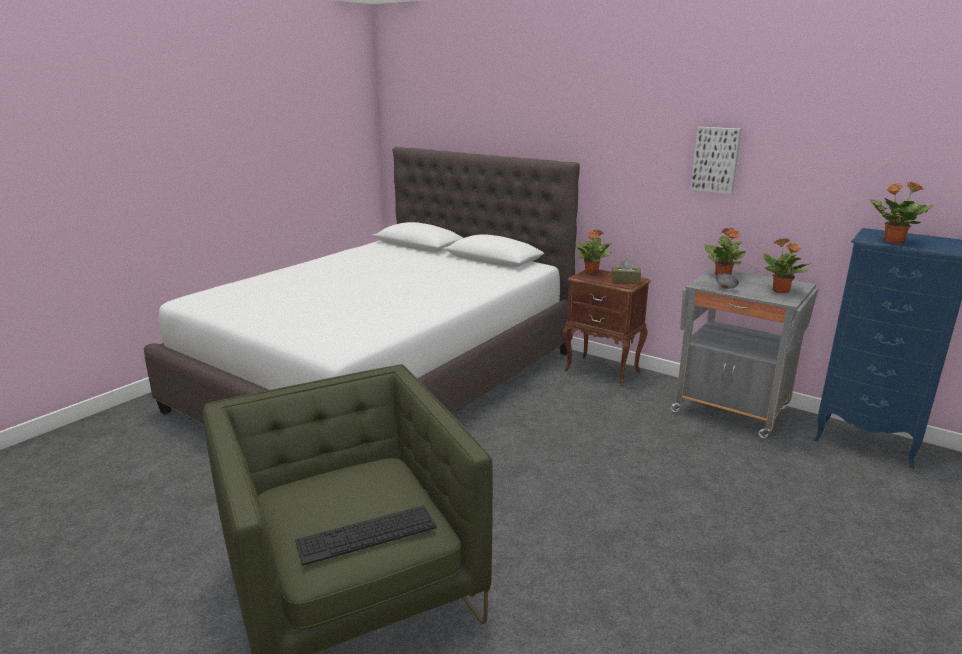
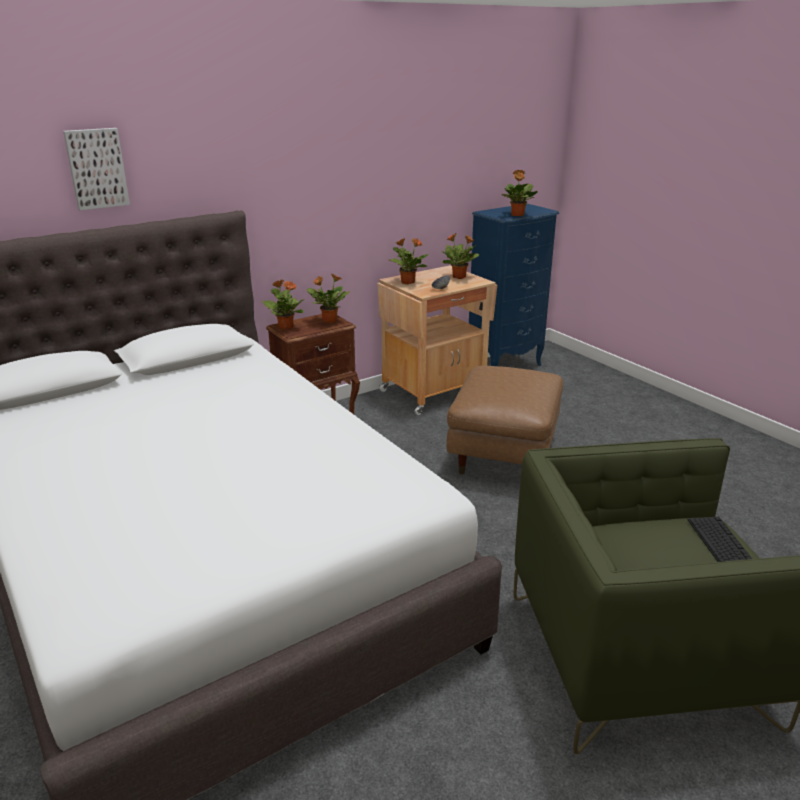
camera: 70 degrees left, 5 degrees up
(625, 281) = (329, 320): brown tissue box -> potted plant
(643, 472) = (504, 456): none -> brown ottoman
(716, 159) = (364, 179): picture -> picture (96, 168)
(732, 411) = (433, 392): grey cart -> brown cart

